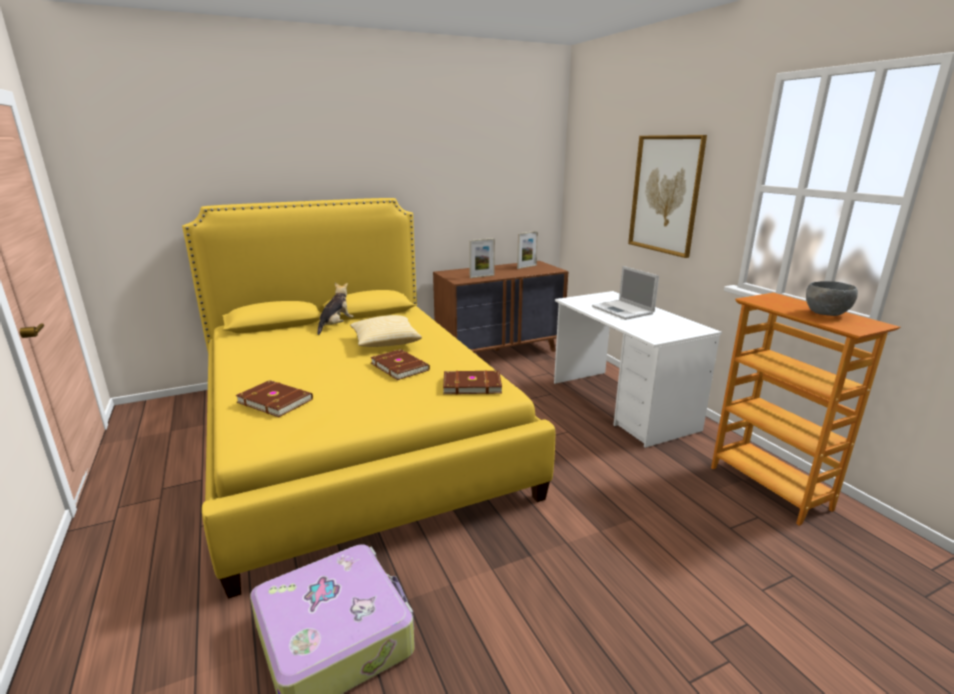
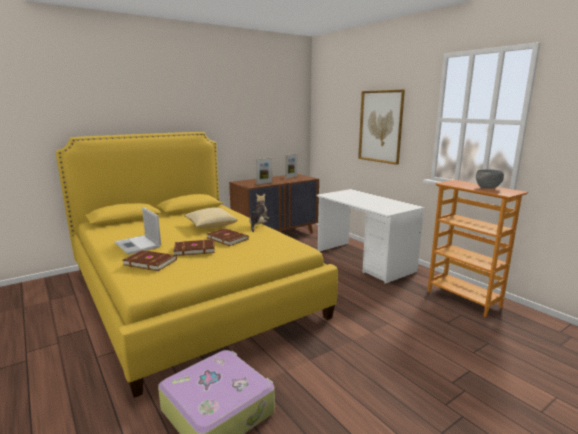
camera: 10 degrees left, 5 degrees down
(335, 326) = (170, 218): plush toy -> plush toy (258, 225)
(471, 384) = (279, 245): brown book -> brown book (194, 249)
(623, 310) = (362, 199): laptop -> laptop (138, 245)

